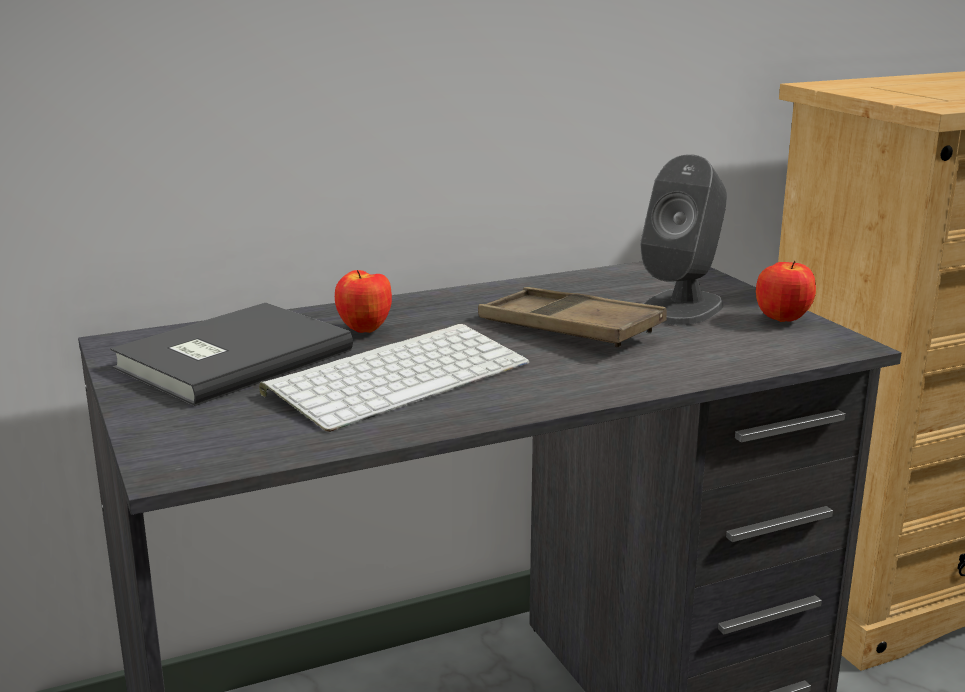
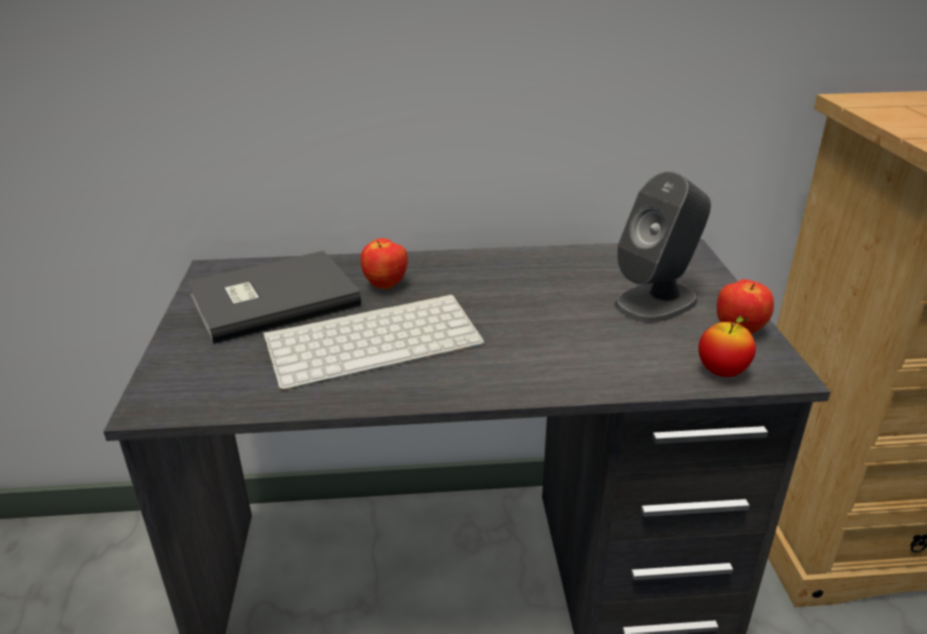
camera: 20 degrees right, 10 degrees up
(569, 329) = (543, 310): brown tray -> none
(792, 351) = (722, 372): none -> apple

